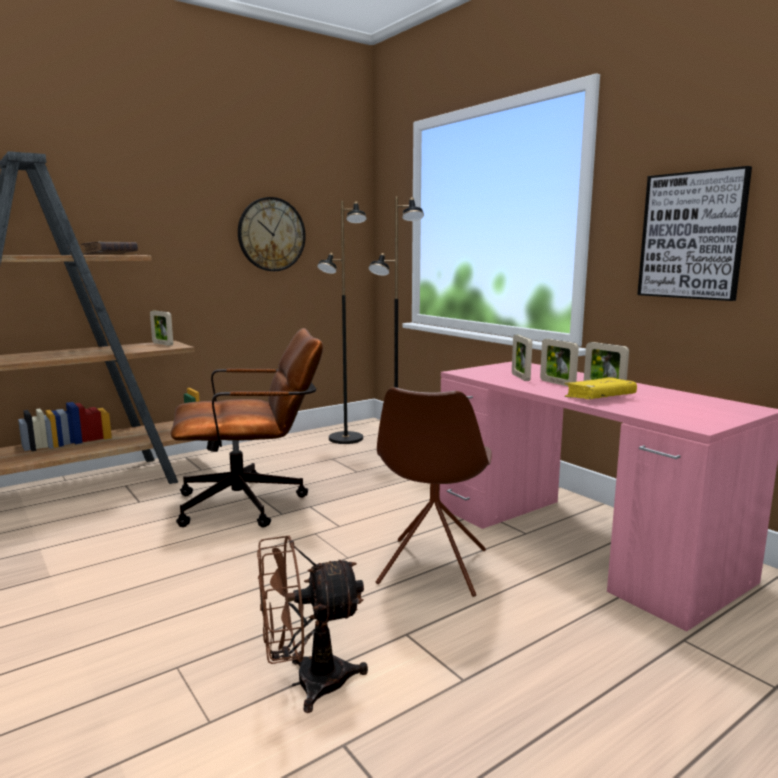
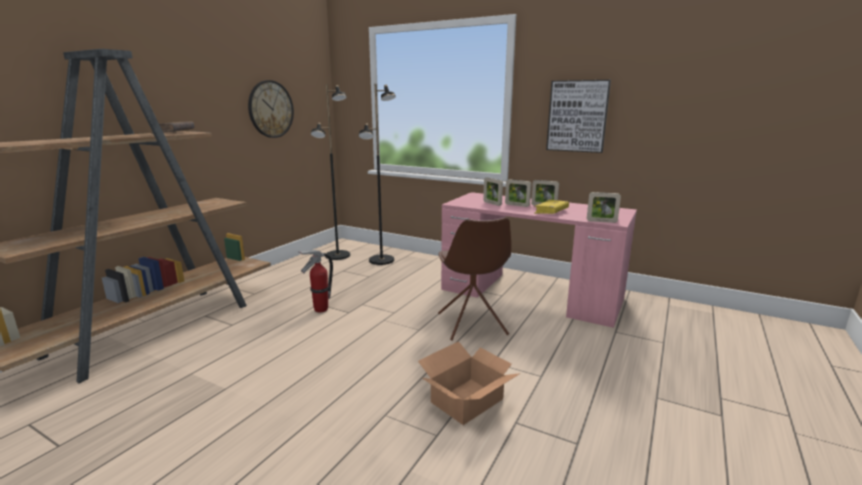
camera: 25 degrees left, 5 degrees up
(162, 344) = (213, 201): picture frame -> picture frame (601, 221)
(252, 503) = (320, 309): brown office chair -> fire extinguisher
(307, 683) = (468, 400): brown fan -> cardboard box

